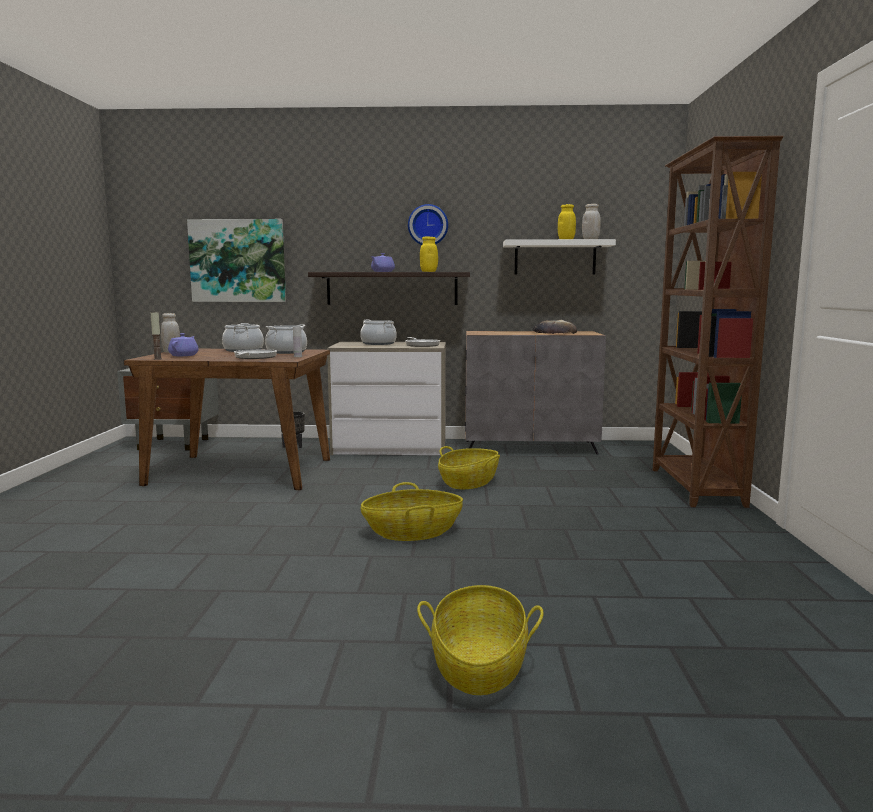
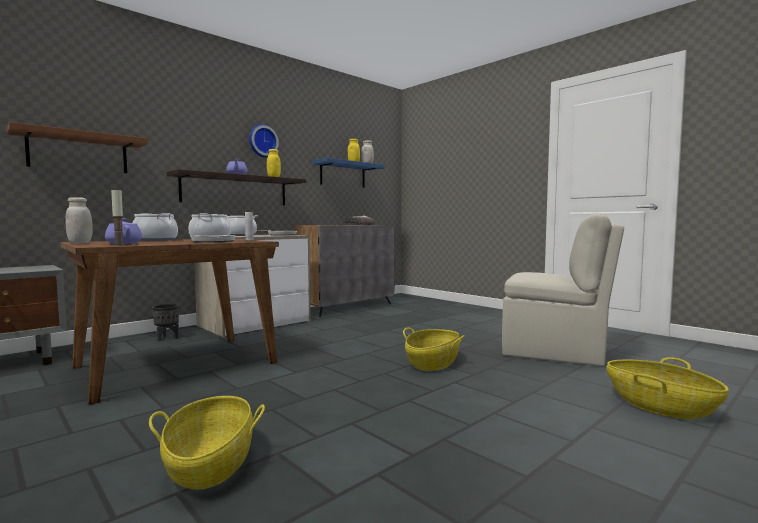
camera: 45 degrees left, 5 degrees down
(238, 261) = (78, 153): picture -> brown shelf
(469, 482) = (373, 331): basket -> basket (210, 464)
(555, 258) = (343, 174): white shelf -> blue shelf
(593, 570) = (556, 352): none -> beige chair
(695, 487) = (476, 309): brown bookcase -> none

